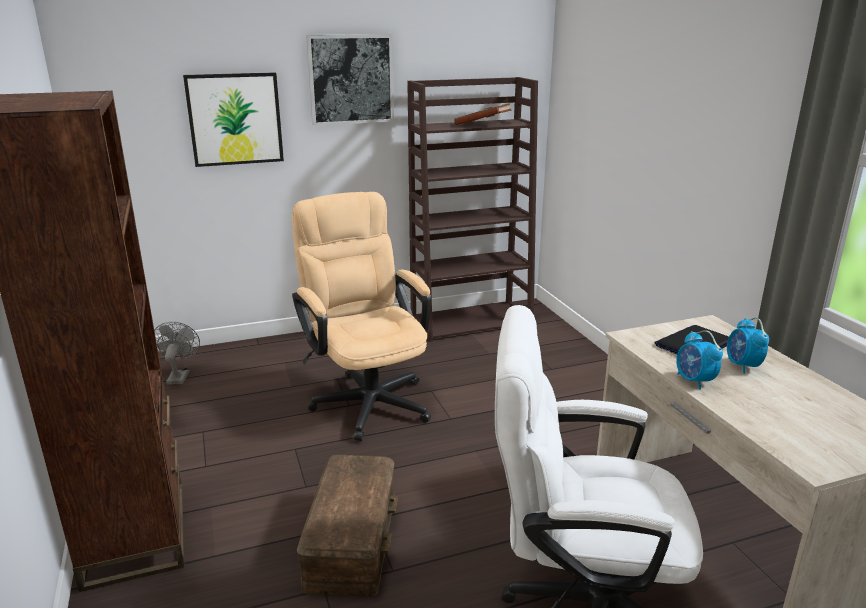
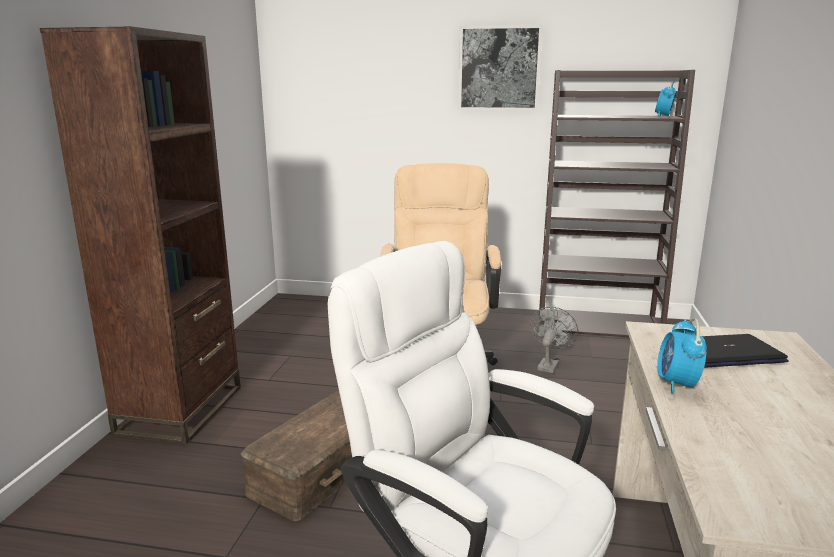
camera: 30 degrees right, 5 degrees down
(179, 376) = (311, 314): grey fan -> grey fan (549, 364)
(235, 119) = (392, 100): picture -> none
(482, 125) = (626, 116): brown book -> none
(742, 366) = (769, 386): alarm clock -> alarm clock (663, 116)

